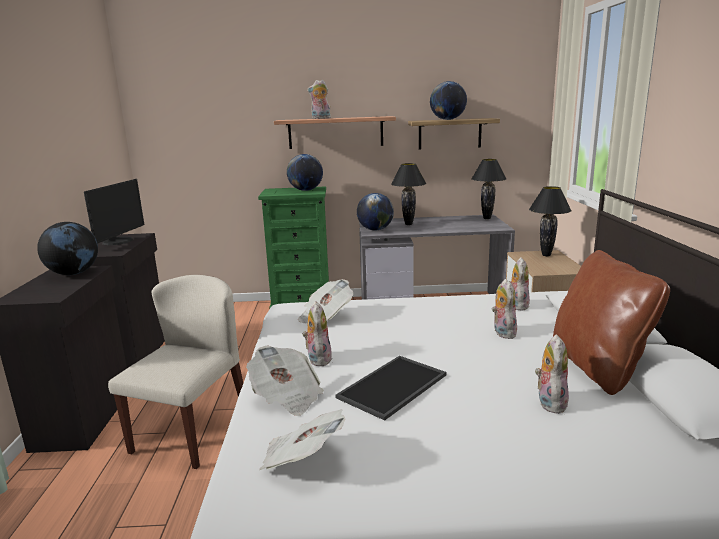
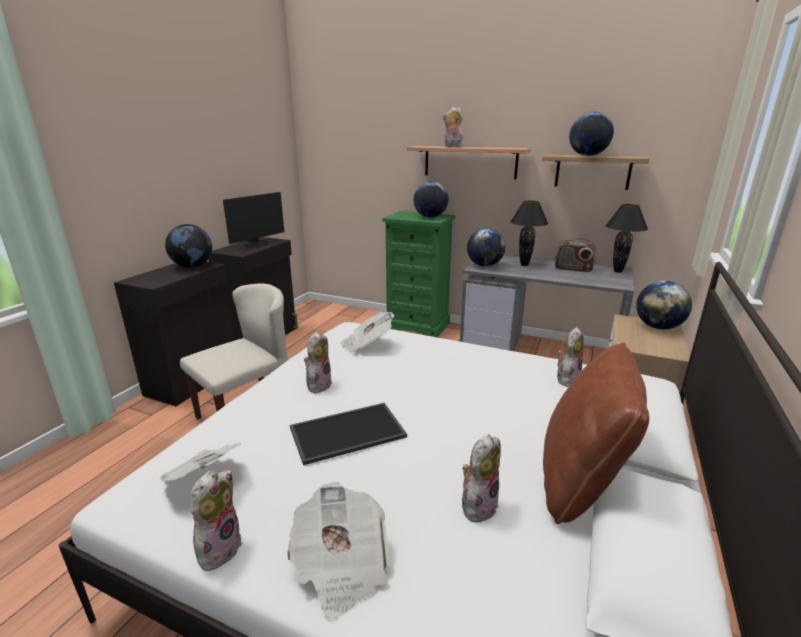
camera: 25 degrees right, 5 degrees up
(287, 396) = (256, 413): newspaper -> newspaper (340, 566)
(452, 222) = (573, 269): none -> radio
(502, 332) = (516, 406): plush toy -> plush toy (219, 548)
(546, 255) = (658, 327): black table lamp -> globe

